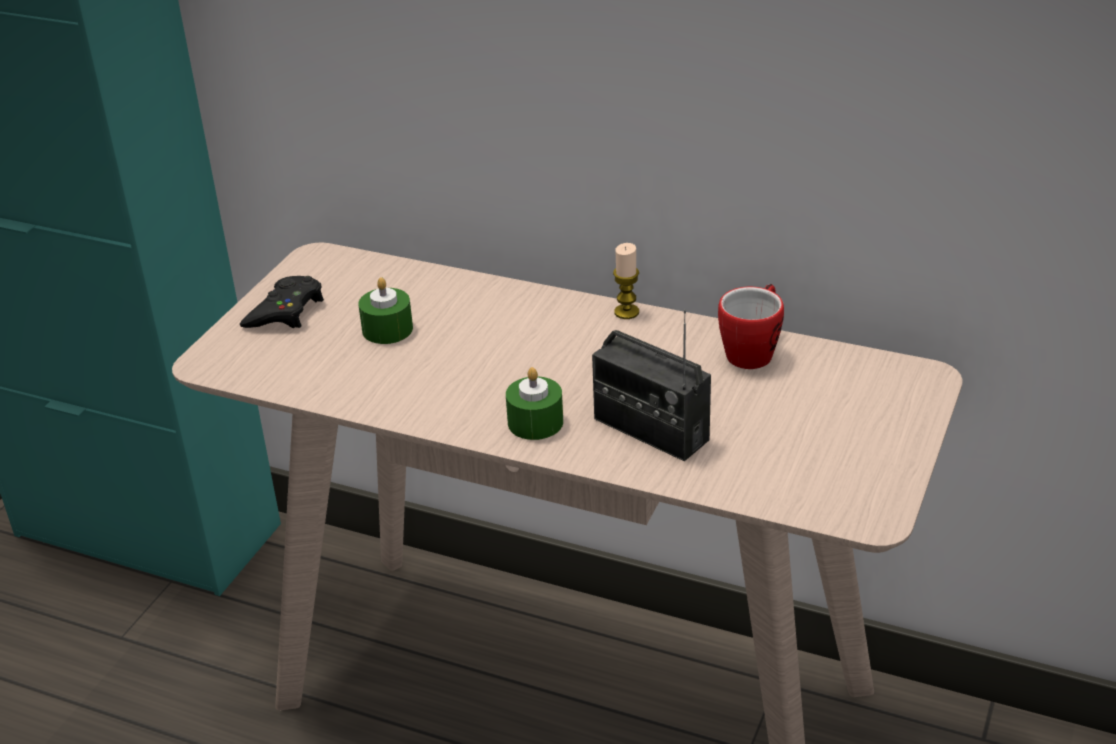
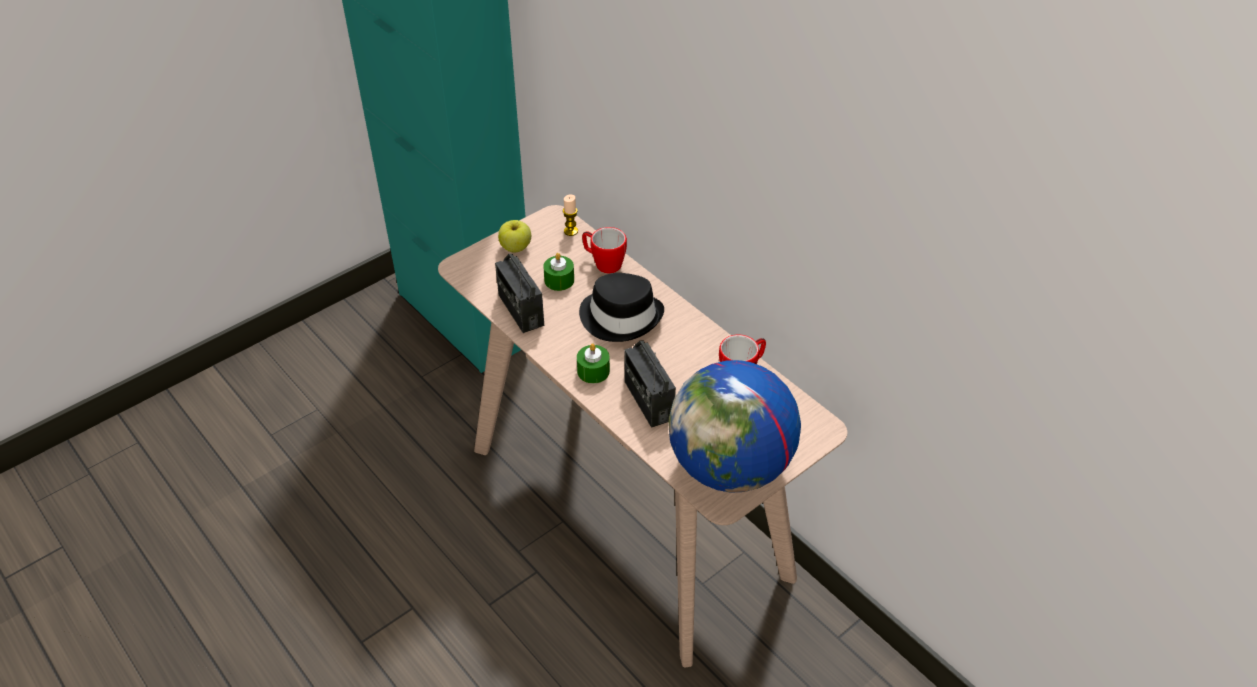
camera: 25 degrees right, 10 degrees up
(285, 311) = (516, 248): black game controller -> apple
(356, 384) = (520, 310): none -> radio
(439, 289) = (603, 263): none -> mug
(520, 343) = (621, 317): none -> black hat
(626, 312) = (692, 318): candle -> candle (571, 231)
(842, 469) = (730, 467): none -> globe

